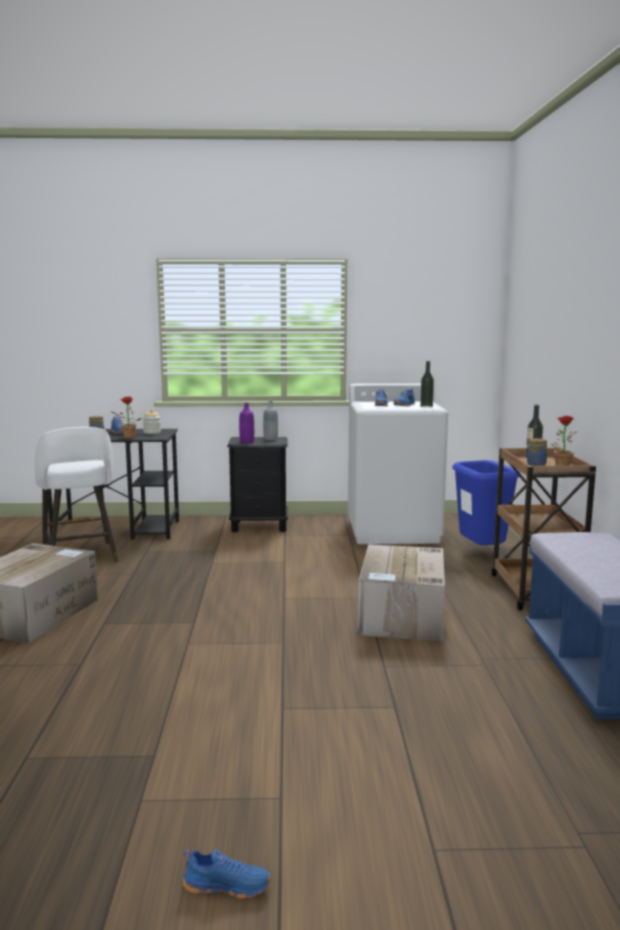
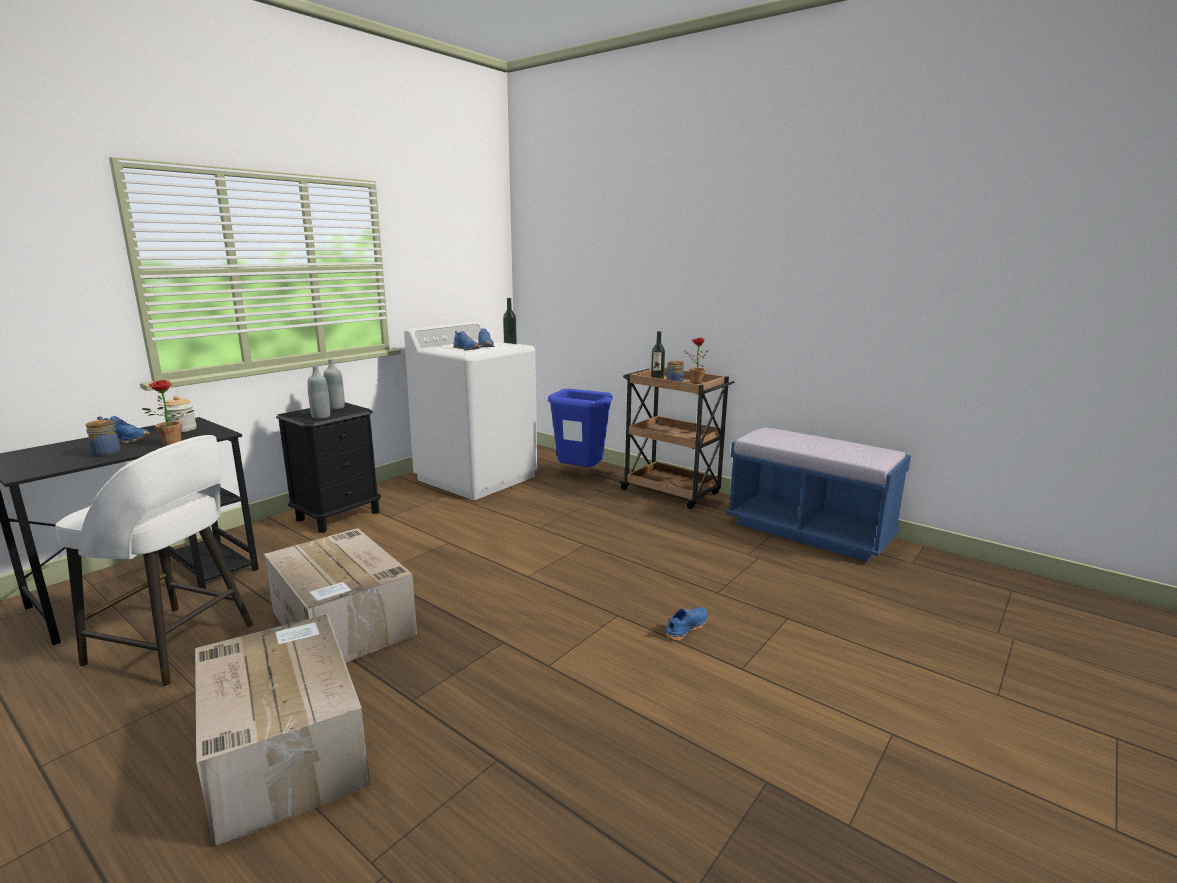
camera: 50 degrees left, 5 degrees up
(227, 885) = (1016, 821): blue shoe -> blue shoe (685, 628)
(247, 442) = (321, 416): purple bottle -> grey bottle
(402, 615) = (640, 546): cardboard box -> cardboard box (344, 623)

